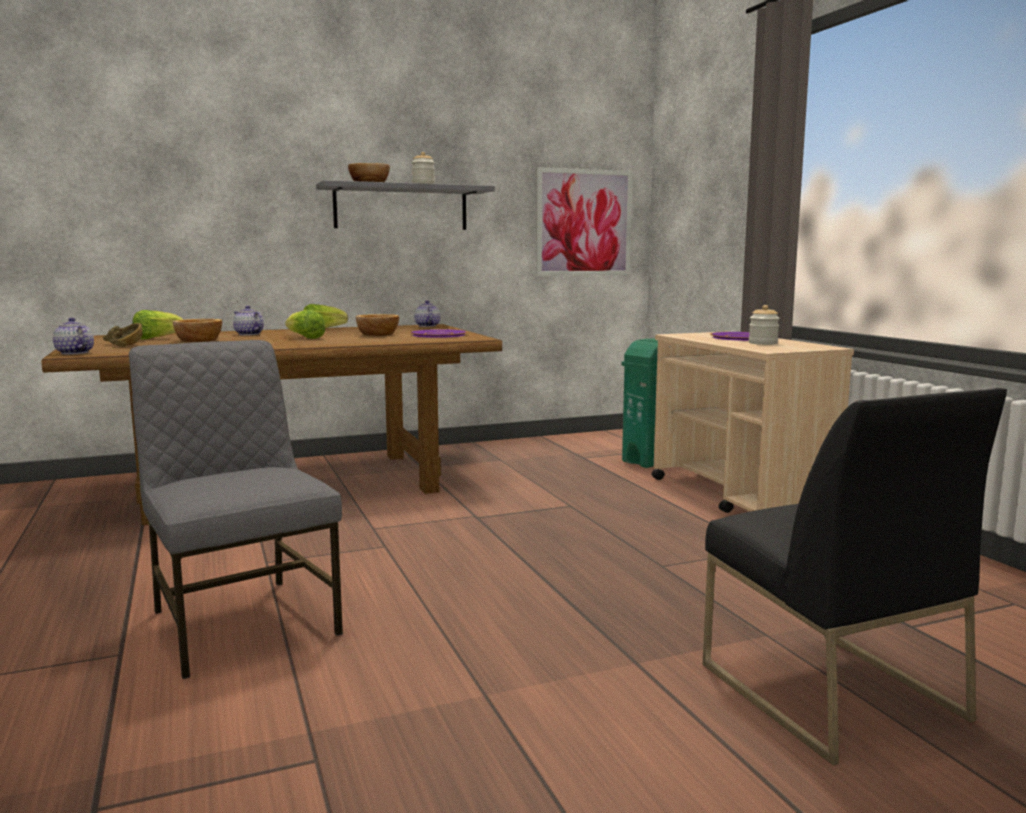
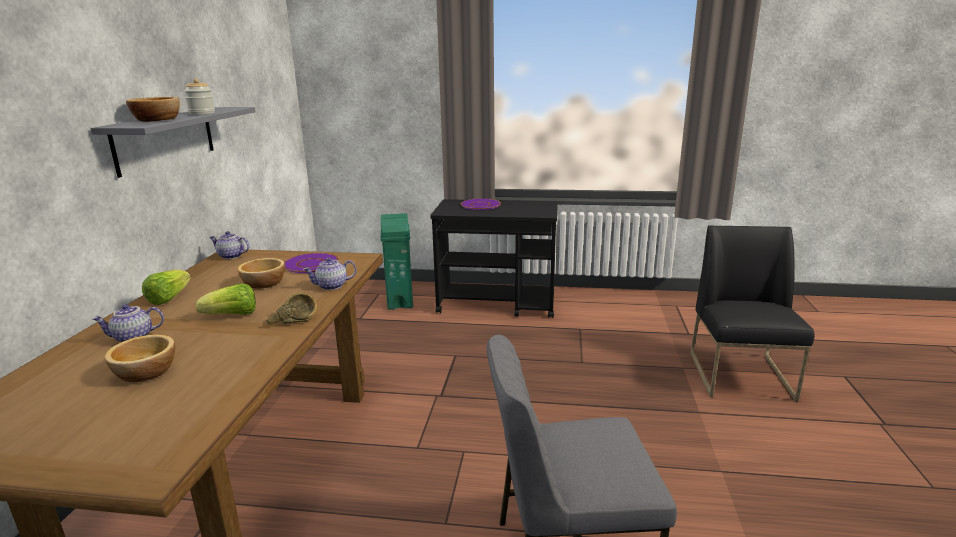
camera: 60 degrees left, 10 degrees up
(74, 353) = (135, 470): teapot -> teapot (331, 286)
(121, 345) = (96, 428): brown bowl -> brown bowl (293, 321)
(157, 338) = (59, 398): lettuce -> none
(584, 223) = (273, 125): picture -> none
(740, 497) = (498, 304): beige cart -> black cart
(763, 343) = (513, 208): jar -> none
(826, 690) = (741, 376): black chair -> black chair turned 90 degrees counterclockwise

